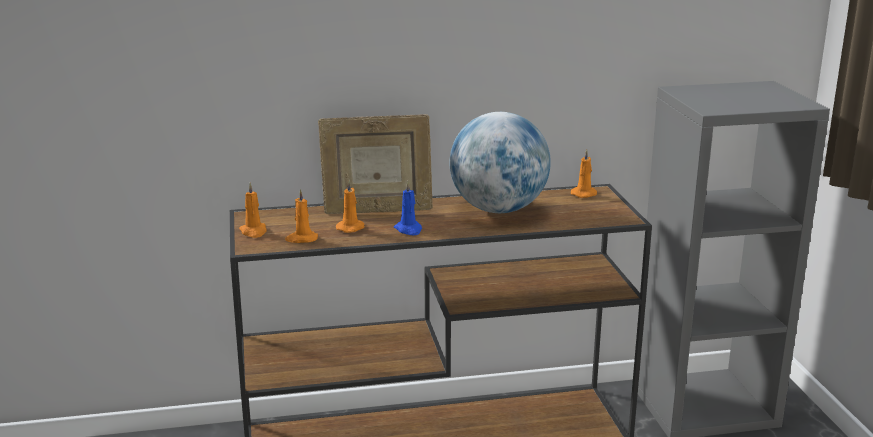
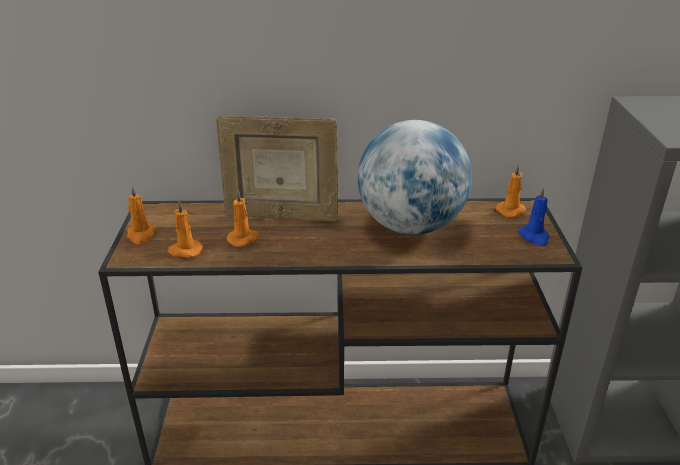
camera: 10 degrees right, 10 degrees up
(409, 230) = (303, 248): blue candle -> blue candle (534, 237)

